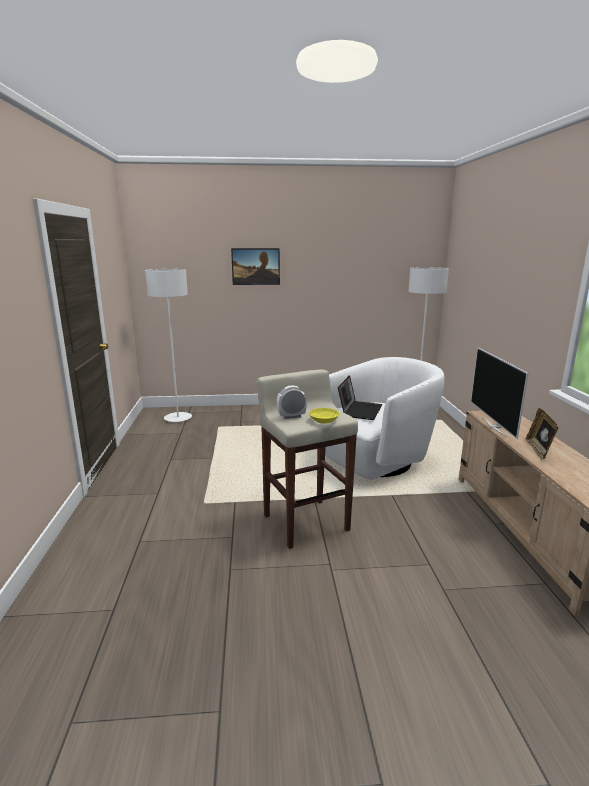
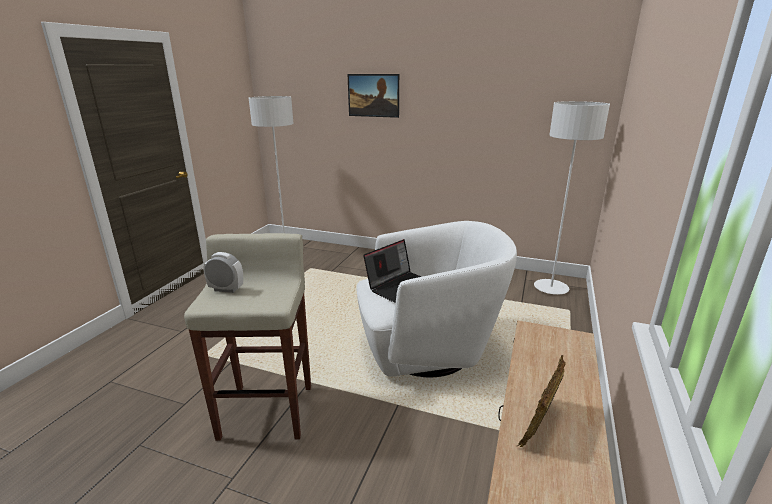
camera: 25 degrees right, 5 degrees up
(323, 420) = (247, 303): yellow bowl -> none
(495, 426) = (523, 358): television -> none

